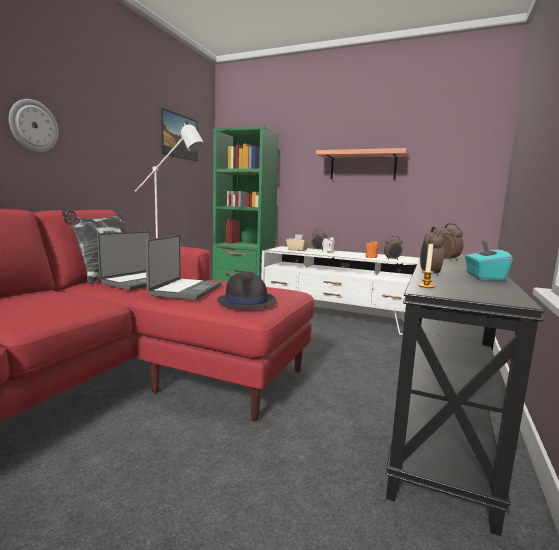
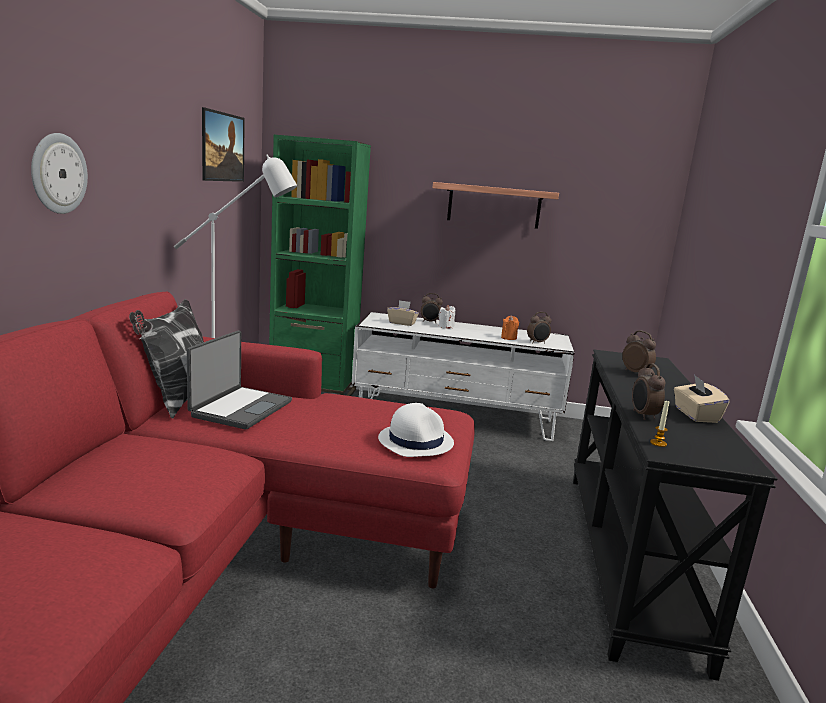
camera: 15 degrees left, 5 degrees up
(185, 290) = (319, 423): laptop -> none
(247, 301) = (416, 441): black hat -> white hat
(484, 277) = (695, 415): turquoise tissue box -> beige tissue box

